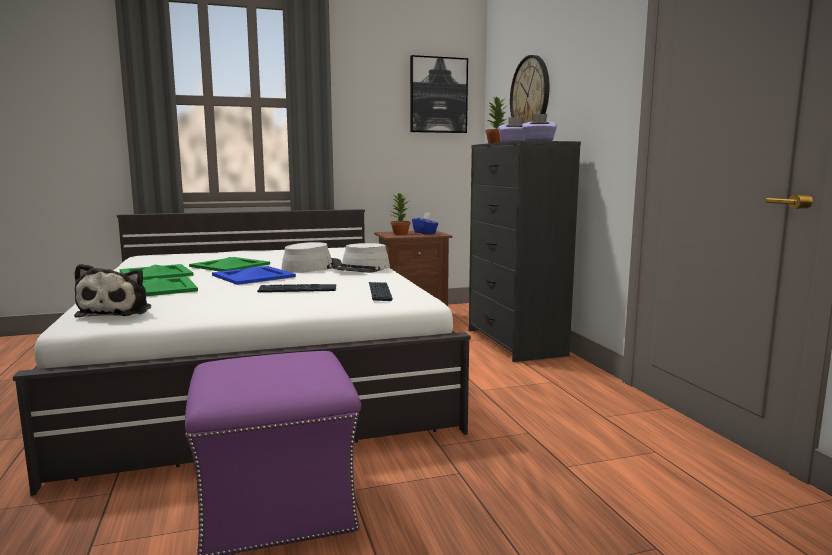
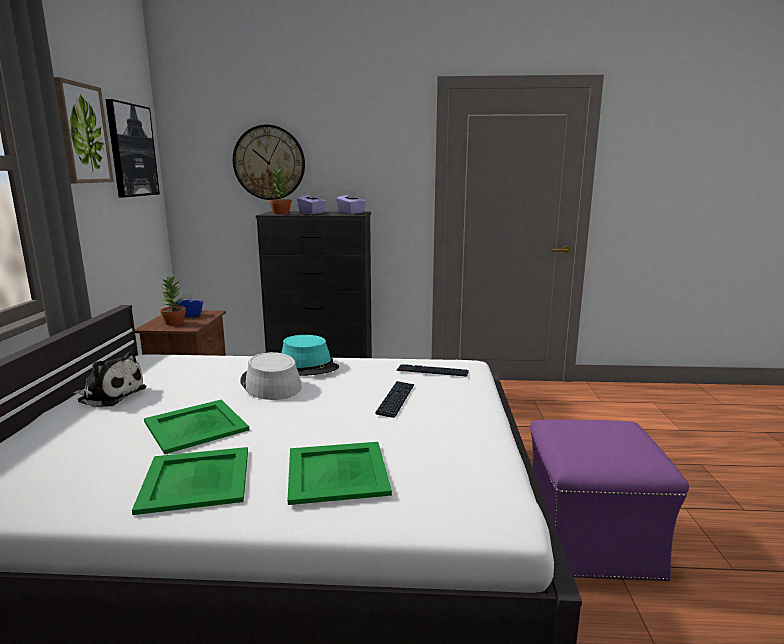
camera: 70 degrees left, 5 degrees up
(117, 311) = (459, 495): plush toy -> plush toy (110, 395)
(254, 276) = (299, 414): blue tray -> none
(362, 269) = (309, 365): grey hat -> turquoise hat
(375, 83) = (83, 134): none -> picture

